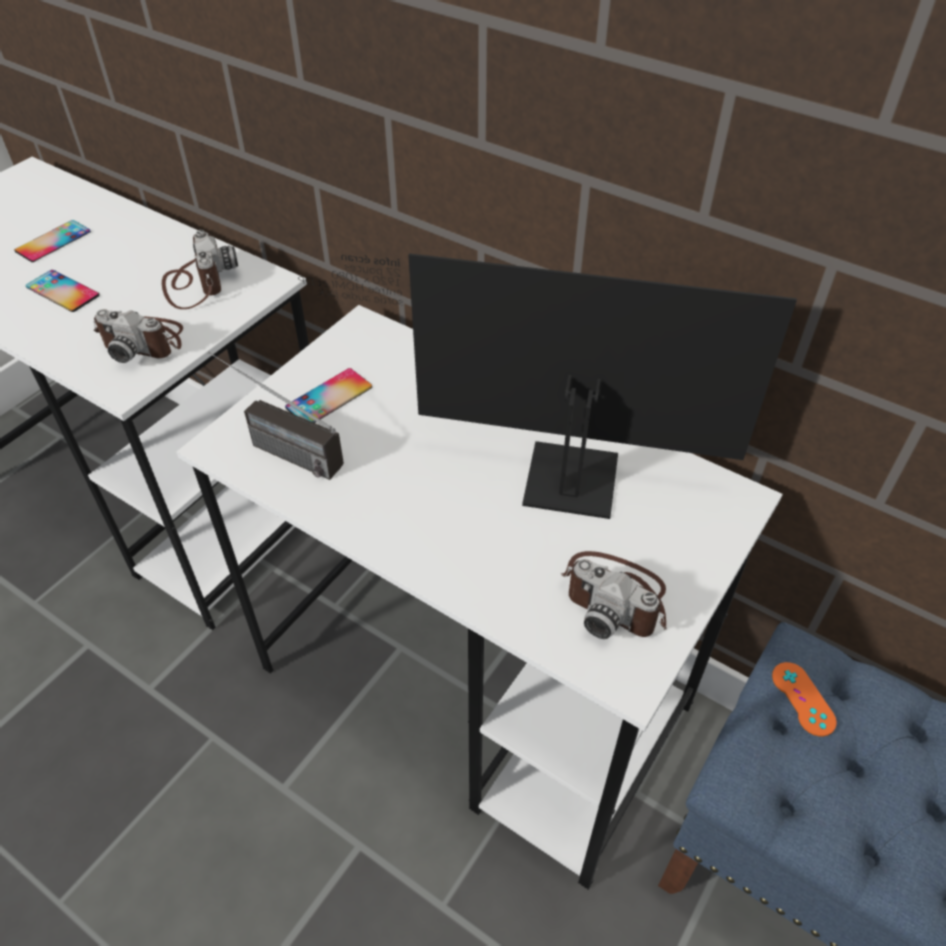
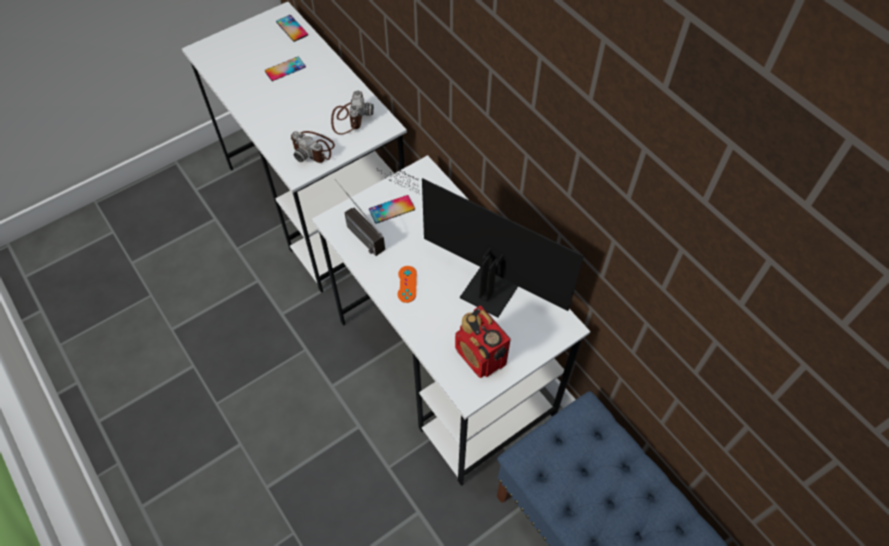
camera: 20 degrees right, 10 degrees up
(62, 291) = (282, 105): phone -> phone (292, 28)
(616, 597) = (481, 357): camera -> radio
(803, 699) = (573, 431): orange game controller -> orange game controller (407, 284)

